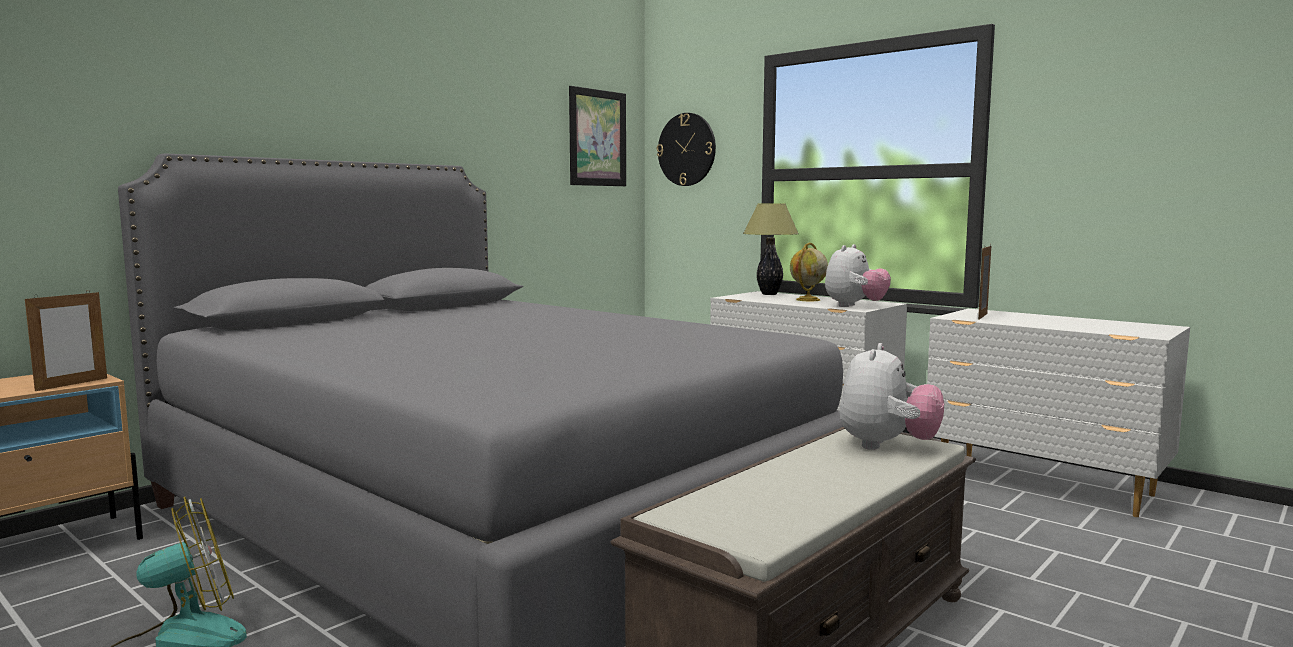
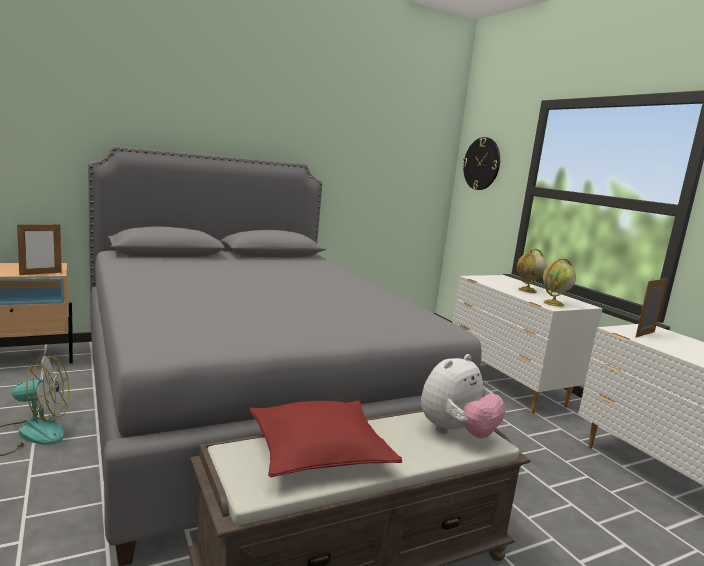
camera: 20 degrees right, 5 degrees up
(597, 138) = (418, 150): picture -> none
(769, 294) = (507, 279): table lamp -> none
(770, 491) = (319, 451): none -> red pillow
(855, 306) = (553, 303): plush toy -> globe

